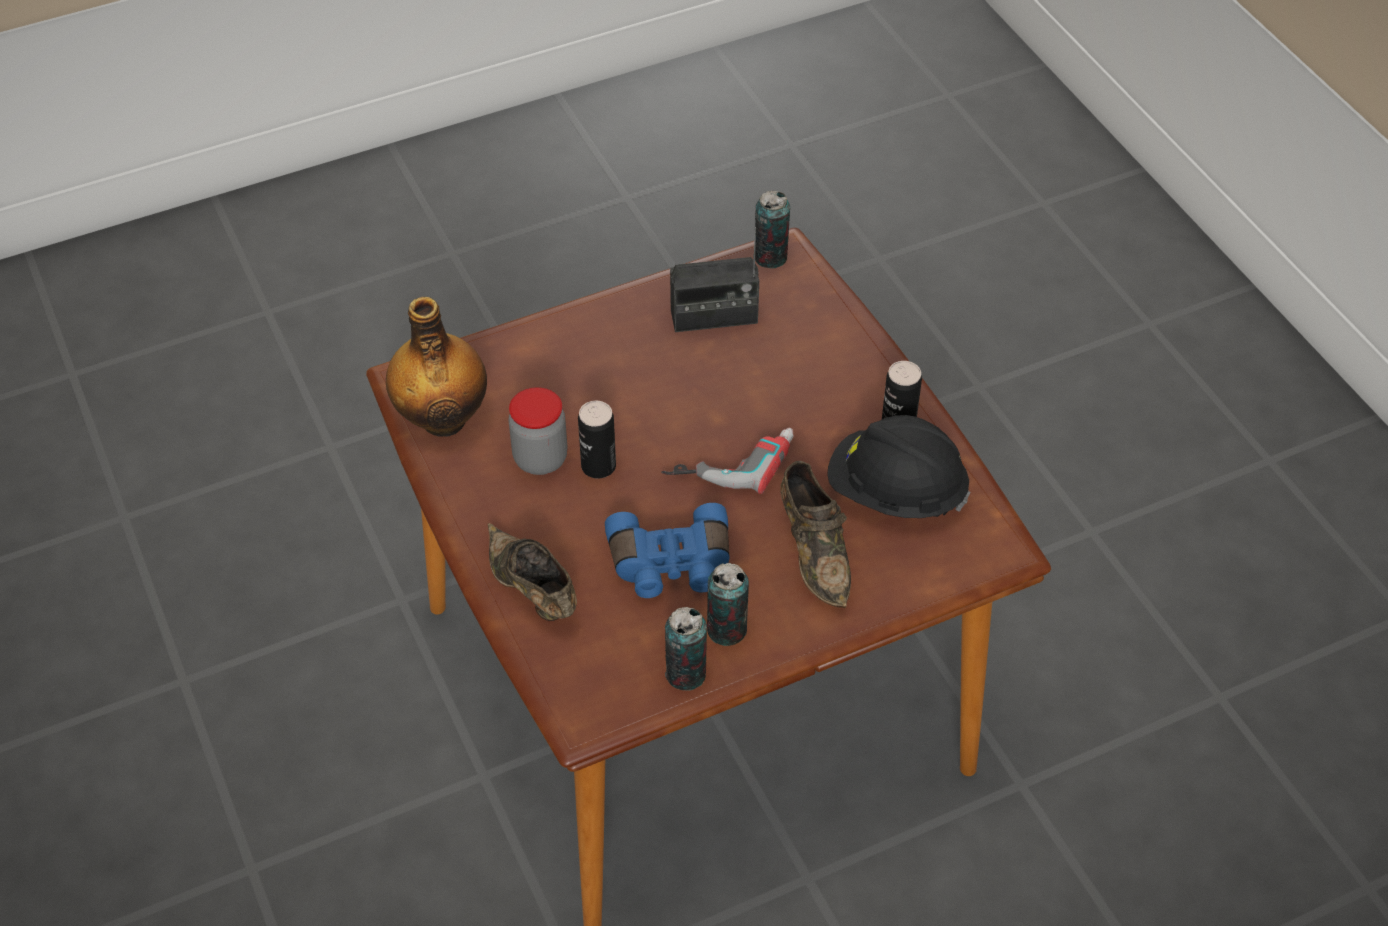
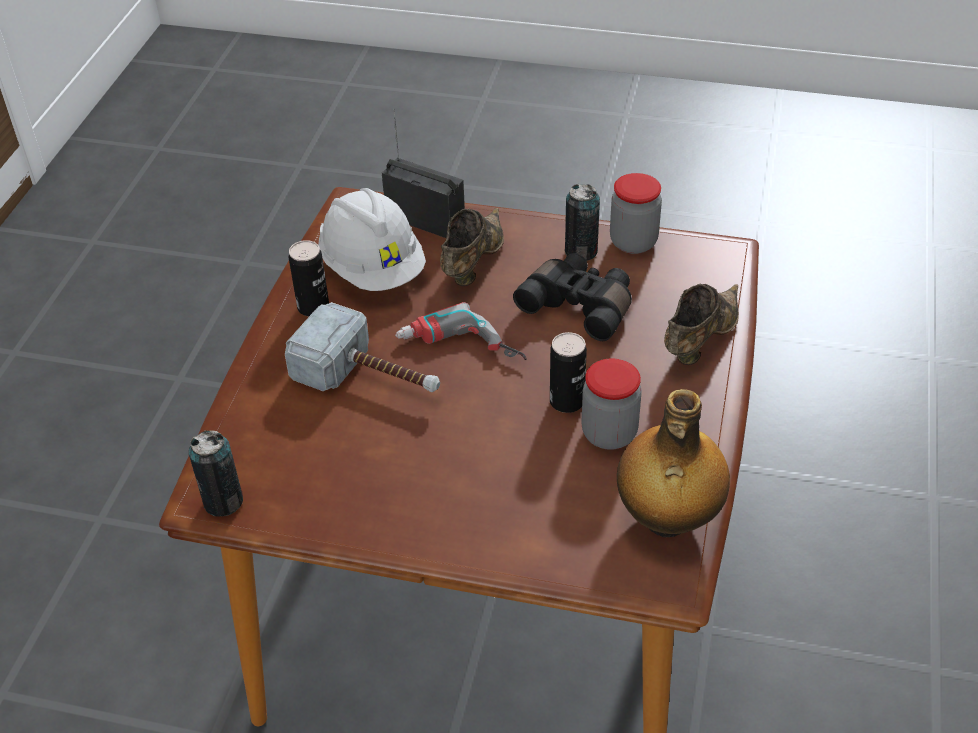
camera: 140 degrees left, 5 degrees down
(532, 592) = (699, 340): brown shoe -> brown shoe turned 150 degrees counterclockwise
(670, 566) = (580, 306): blue binoculars -> black binoculars
(686, 674) = (633, 242): can -> jar
(714, 317) = (339, 473): radio -> radio (425, 220)
(776, 395) = (370, 378): none -> hammer
(895, 493) = (373, 268): black hard hat -> white hard hat

